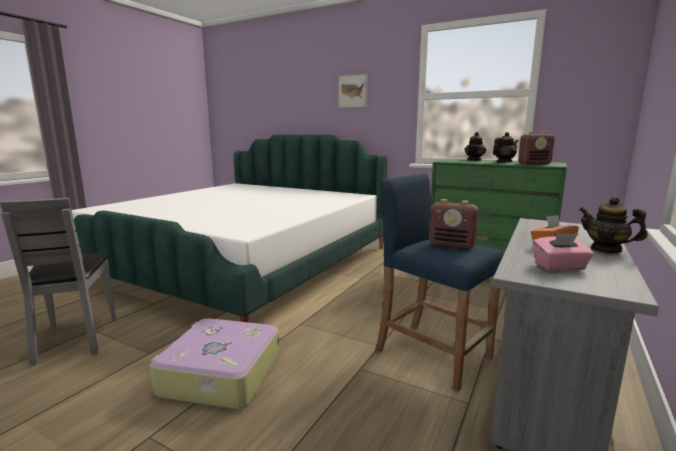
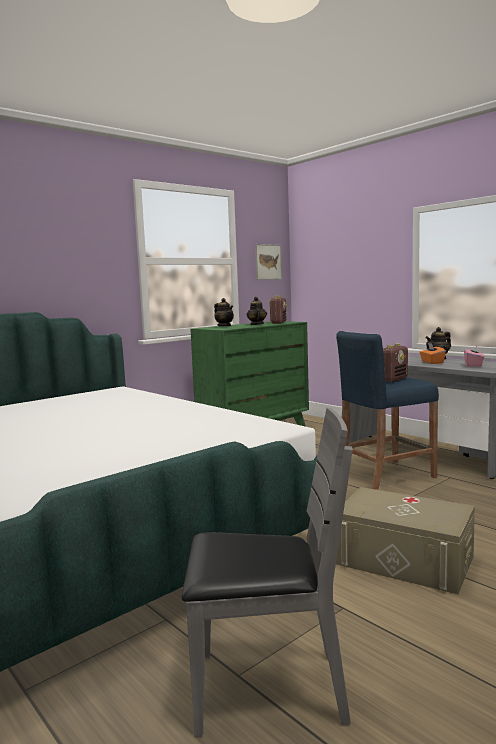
camera: 70 degrees left, 5 degrees down
(219, 375) = (404, 560): suitcase -> beige storage box
(352, 91) = (51, 248): picture -> picture (268, 262)

